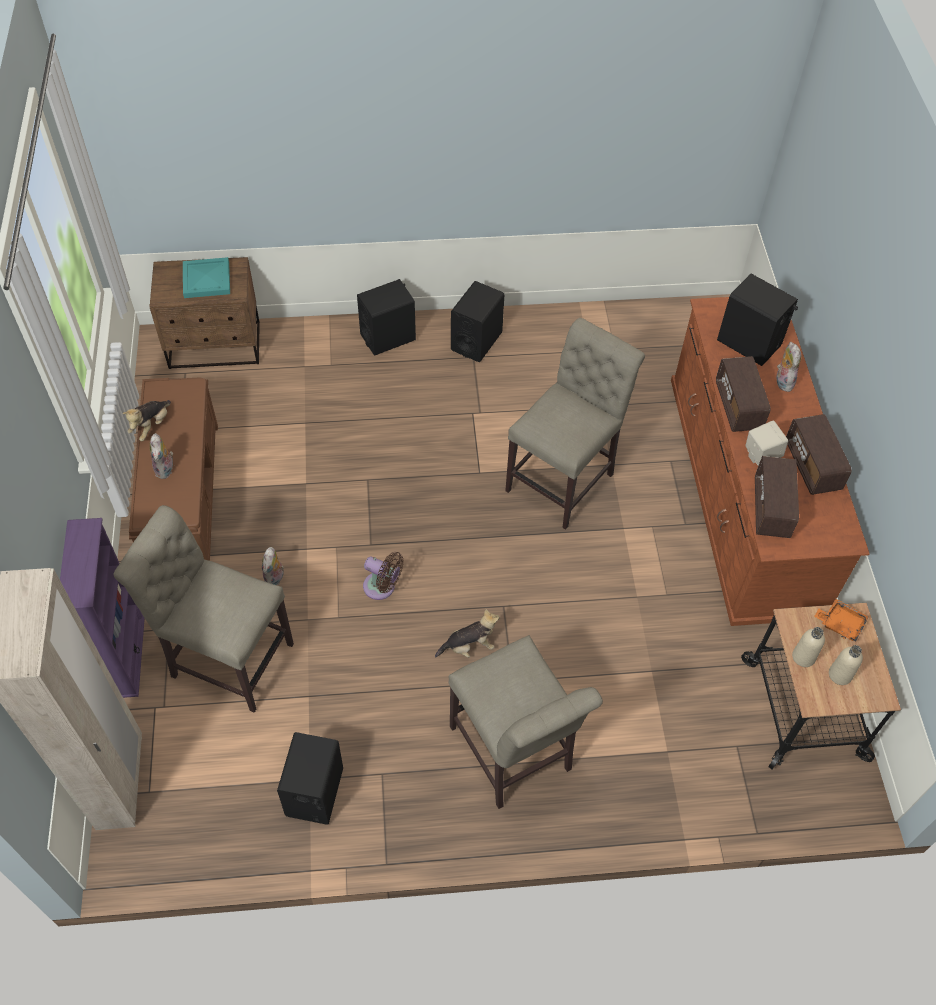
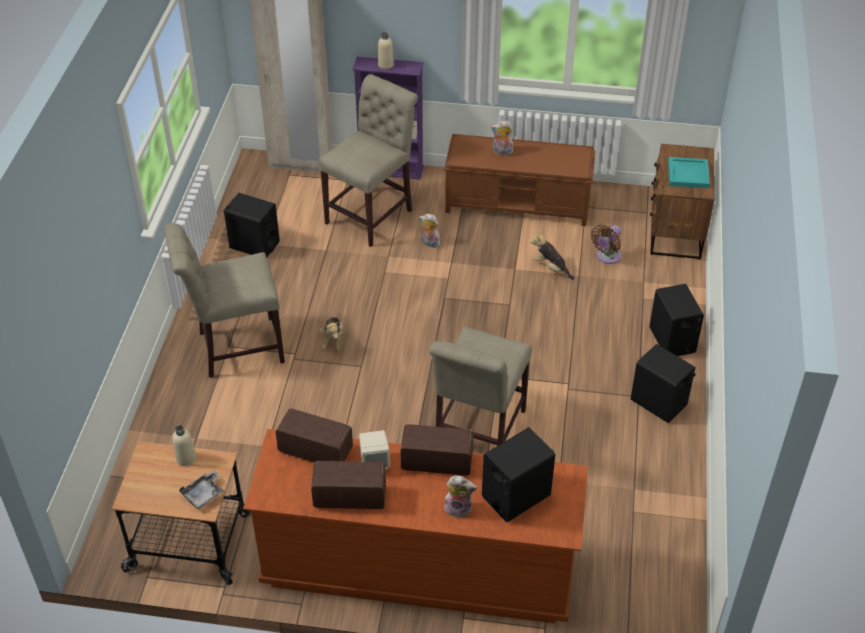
camera: 105 degrees right, 10 degrees down
(151, 426) = (545, 147): plush toy -> plush toy (550, 268)
(382, 587) = (402, 299): brown fan -> brown fan (607, 257)
(564, 479) = (477, 433): beige chair -> beige chair turned 60 degrees clockwise
(840, 623) = (203, 494): orange tray -> grey tray
(840, 674) = (159, 477): beige bottle -> beige bottle (385, 65)

